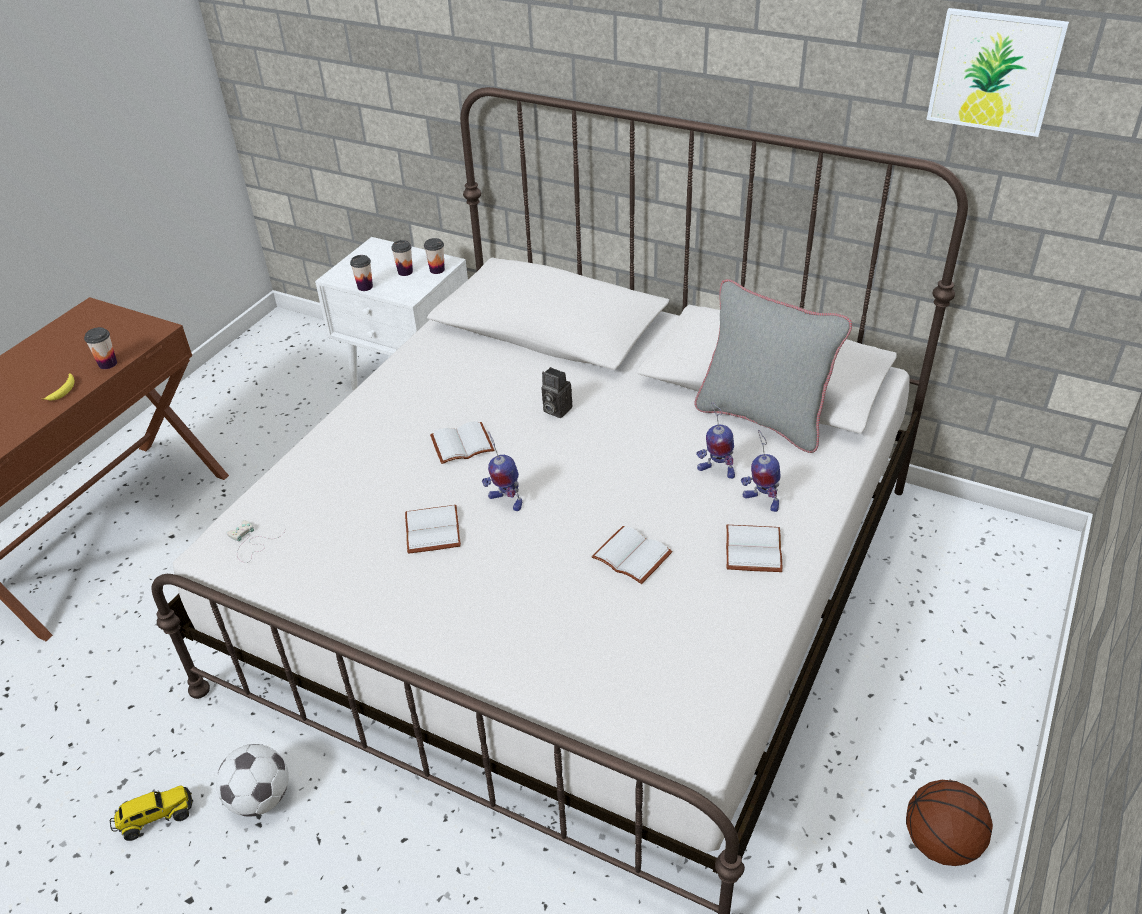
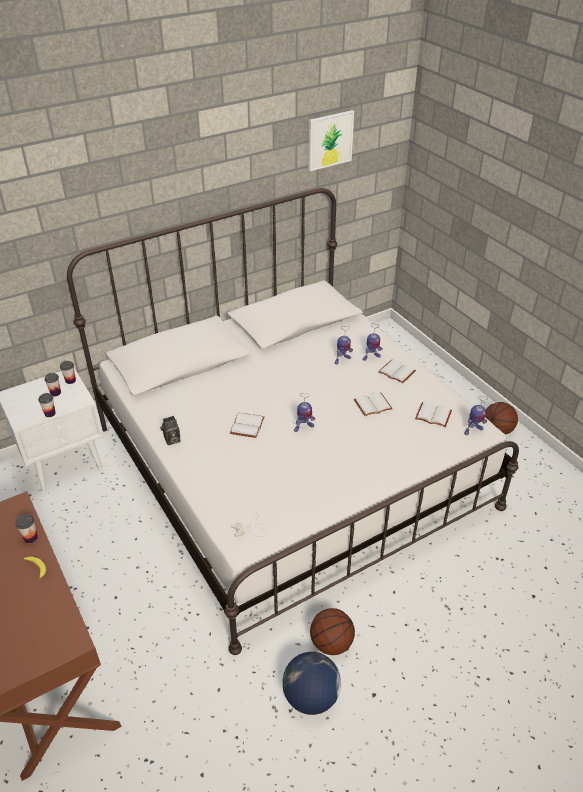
camera: 60 degrees left, 0 degrees up
(156, 818) = (311, 697): toy truck -> globe
(260, 798) = (331, 643): football -> basketball
(430, 530) = (301, 459): white book -> white book (432, 416)
(555, 410) = (252, 386): camera -> camera (171, 440)
(683, 724) = (473, 430): none -> toy robot
(763, 418) = (321, 333): grey pillow -> none

